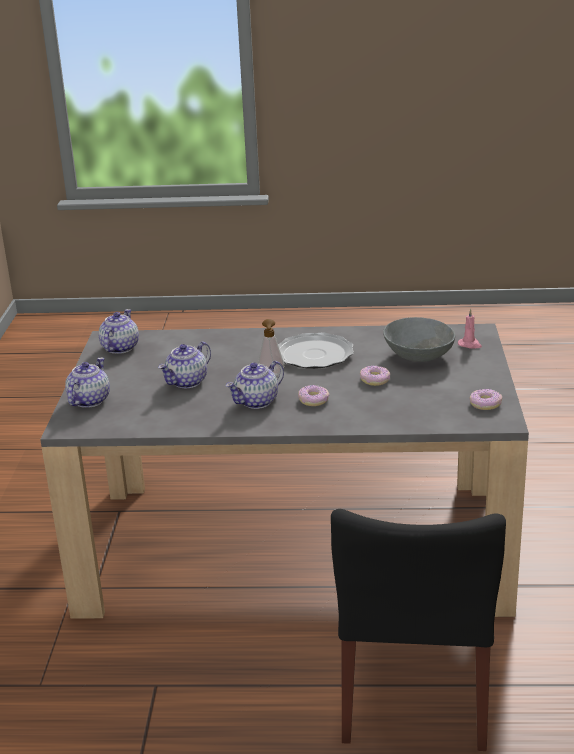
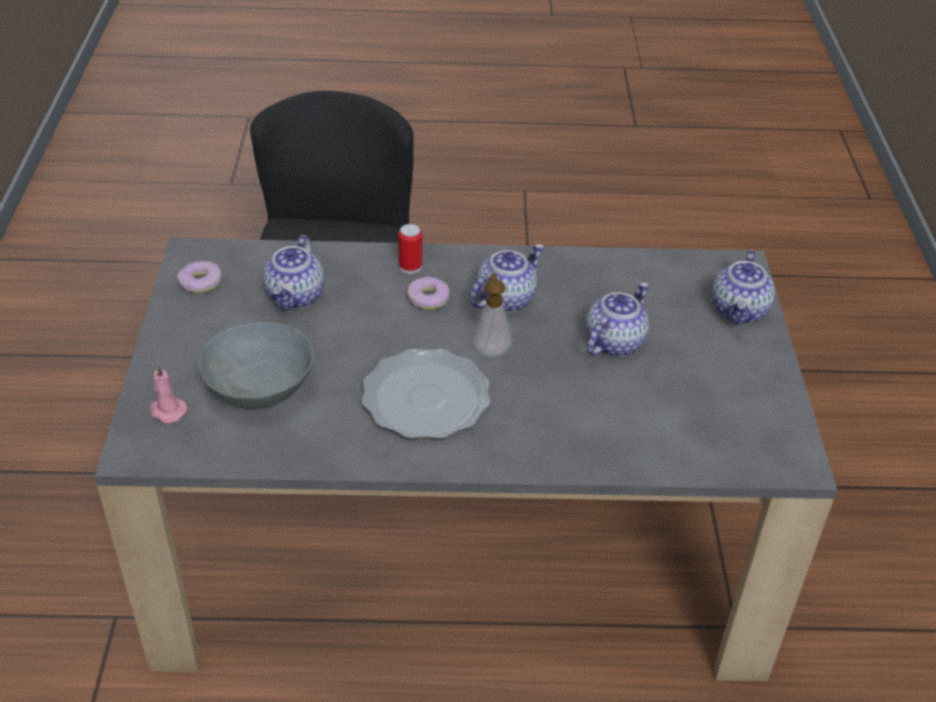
camera: 175 degrees right, 15 degrees up
(119, 348) = (758, 432): teapot -> teapot (296, 297)
(327, 418) = (410, 266): none -> can
(375, 380) = (338, 334): donut -> none

